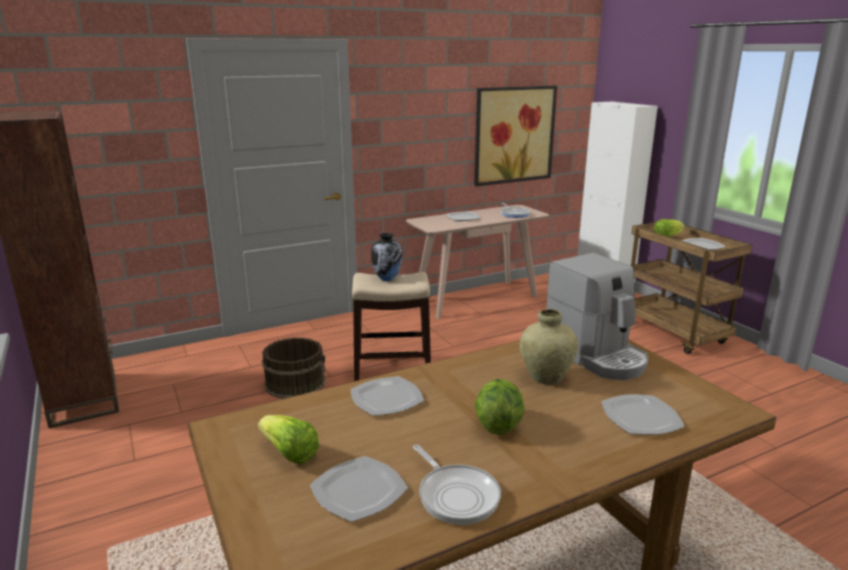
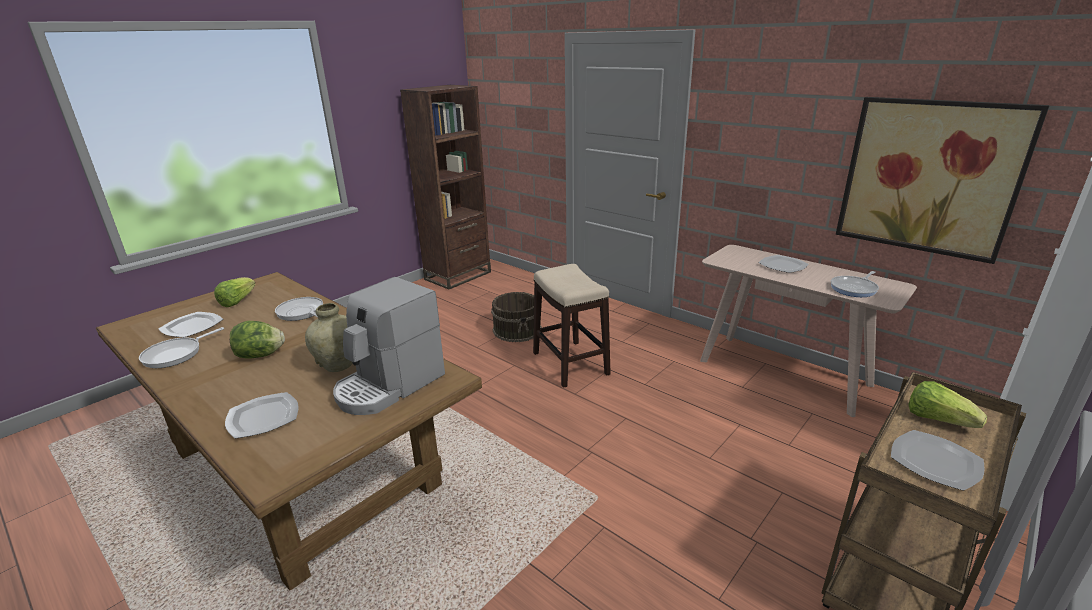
camera: 70 degrees right, 5 degrees up
(387, 279) = (571, 277): vase -> none
(387, 398) = (302, 313): plate -> frying pan

